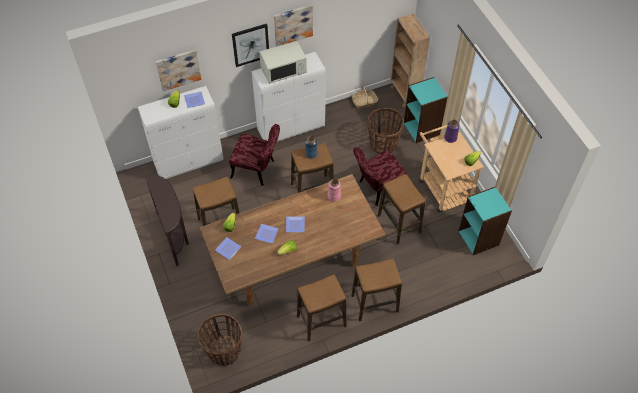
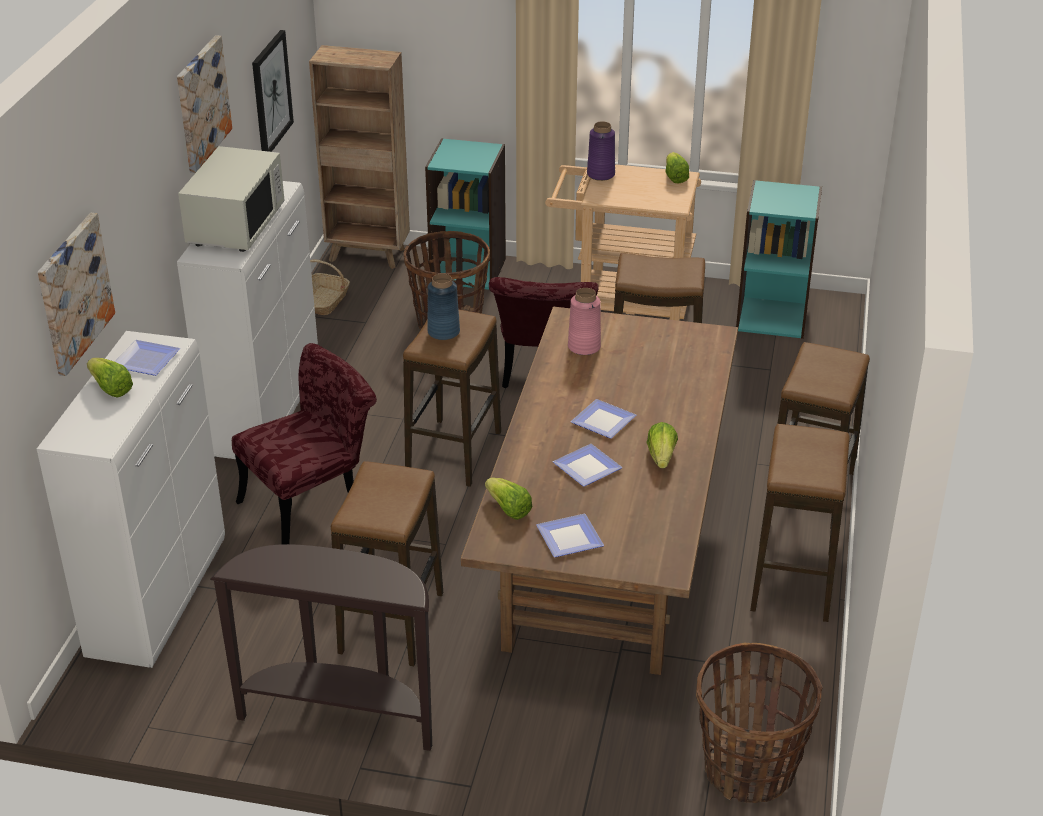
camera: 55 degrees left, 20 degrees down
(250, 44) = (159, 179): picture -> picture (271, 93)

